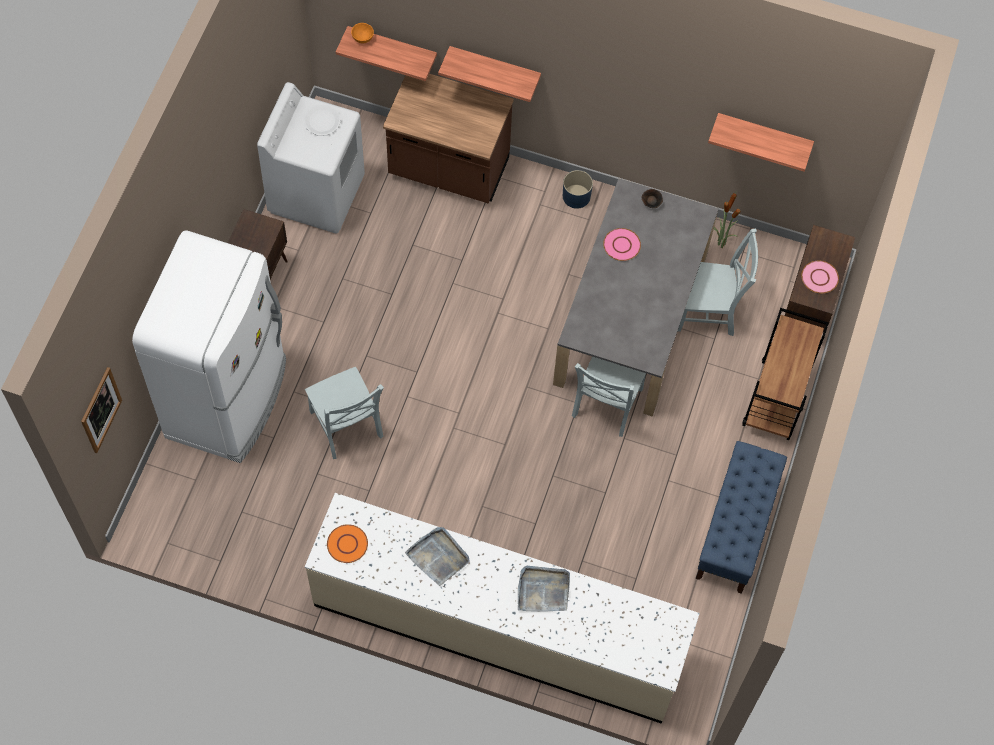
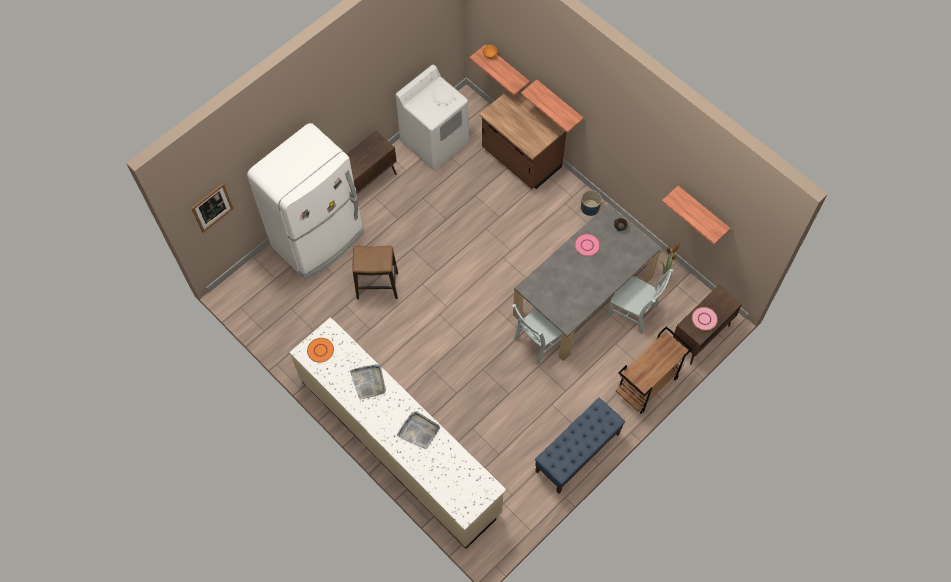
camera: 30 degrees right, 0 degrees up
(347, 427) = (377, 286): grey chair -> stool

